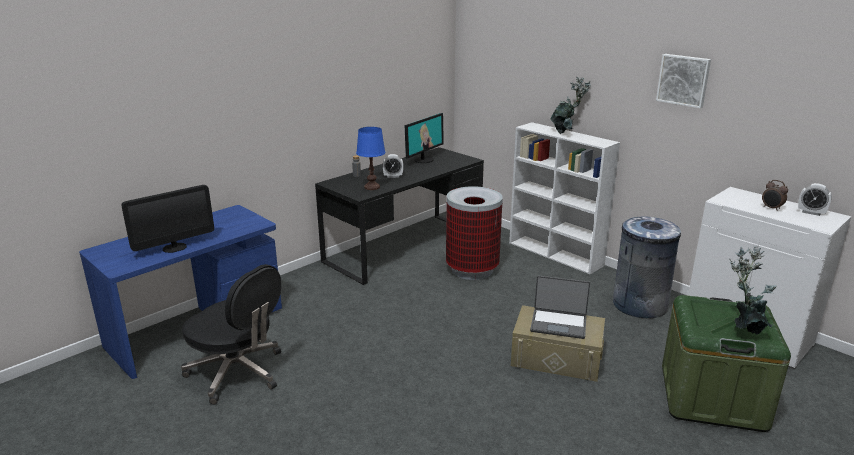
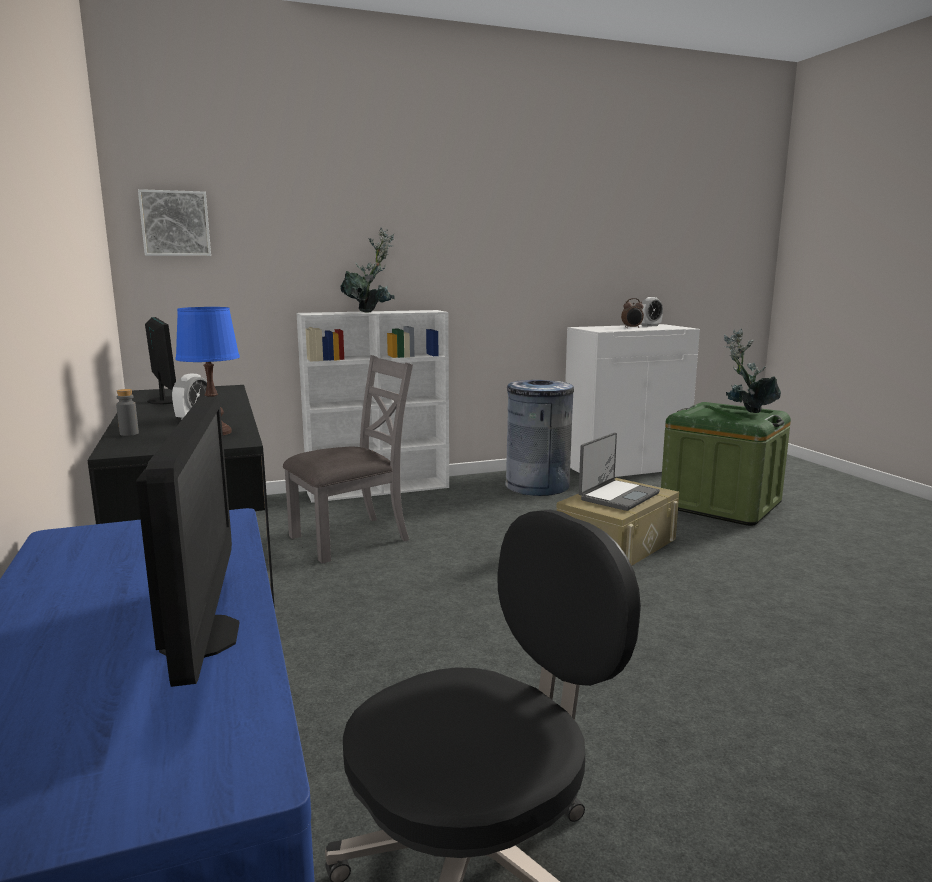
camera: 65 degrees left, 10 degrees down
(472, 270) = (351, 538): trash can -> grey chair
(683, 80) = (500, 220): picture -> picture (175, 223)

